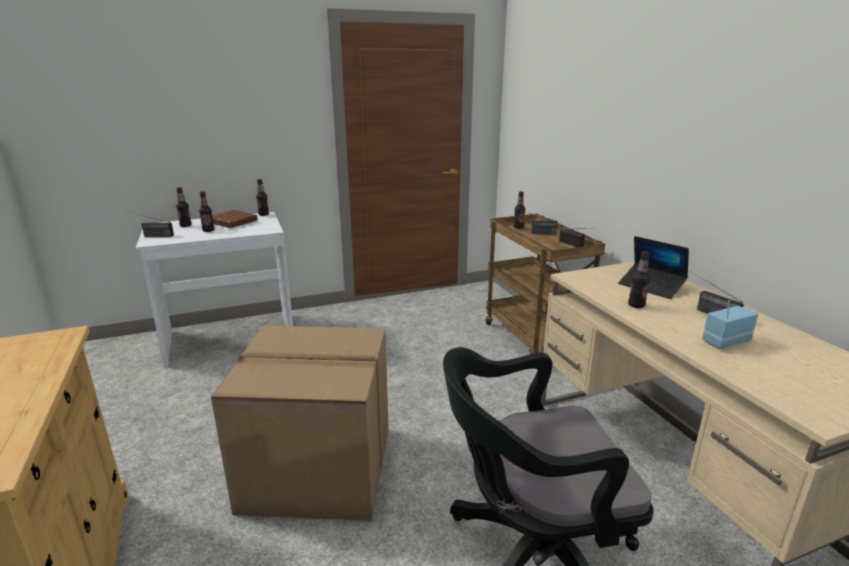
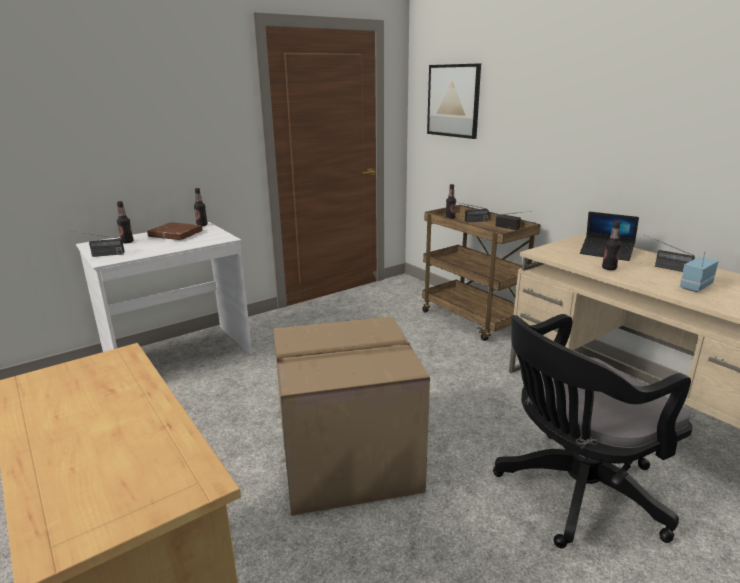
camera: 15 degrees left, 0 degrees up
(208, 230) = (159, 244): bottle -> none
(538, 101) = (453, 101): none -> picture

